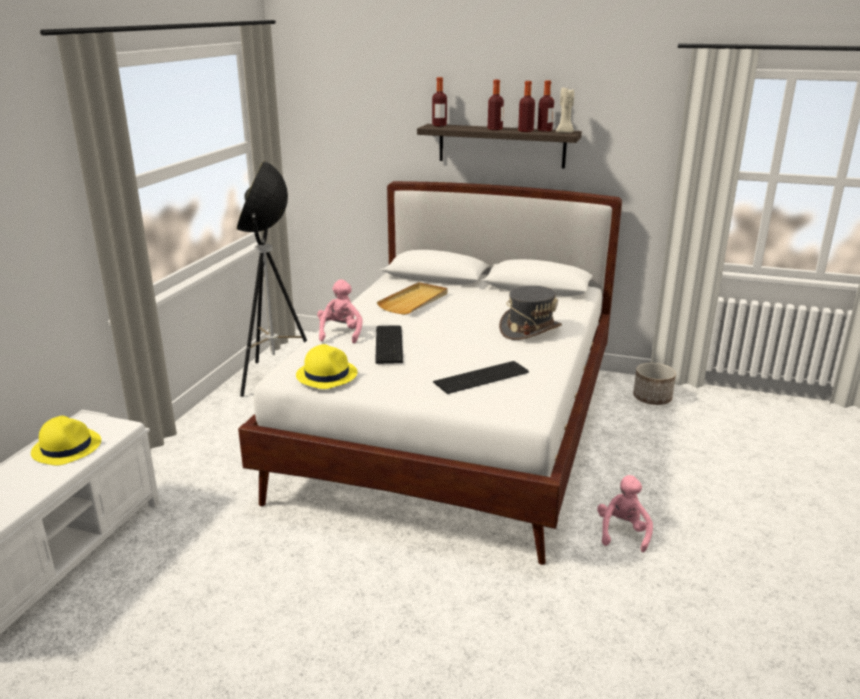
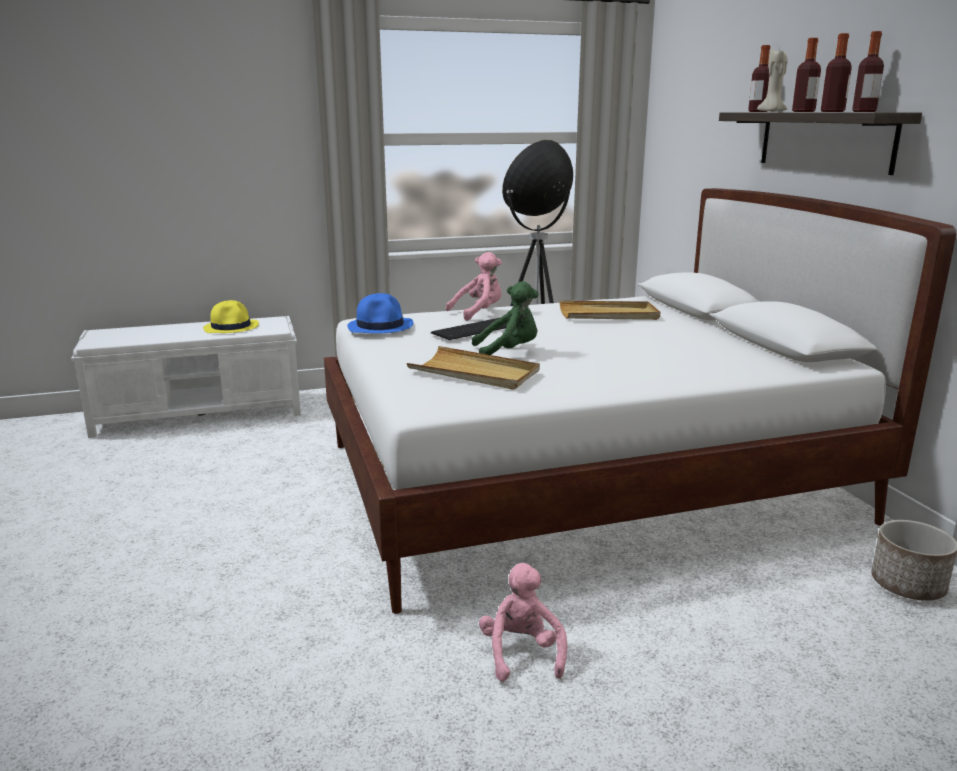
camera: 55 degrees right, 5 degrees down
(326, 374) = (381, 326): yellow hat -> blue hat
(450, 354) = (508, 352): none -> green plush toy
(483, 377) = (474, 373): keyboard -> beige tray
(530, 330) = (645, 365): grey hat -> none
(565, 132) = (878, 112): beige candle -> beige candle (772, 112)
(622, 532) = (521, 653): pink plush toy -> pink plush toy turned 75 degrees counterclockwise

